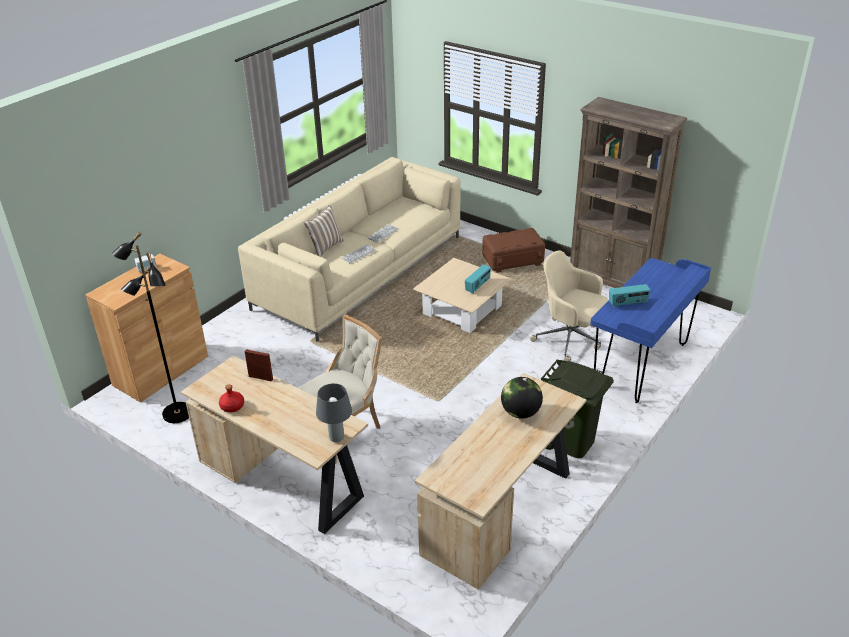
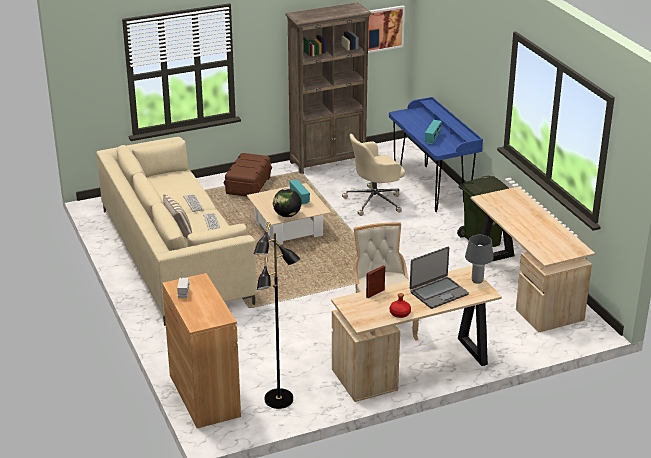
camera: 60 degrees left, 5 degrees down
(291, 419) = (438, 293): none -> laptop
(520, 413) = (511, 210): globe -> globe (287, 215)
(718, 164) = (383, 28): none -> picture

